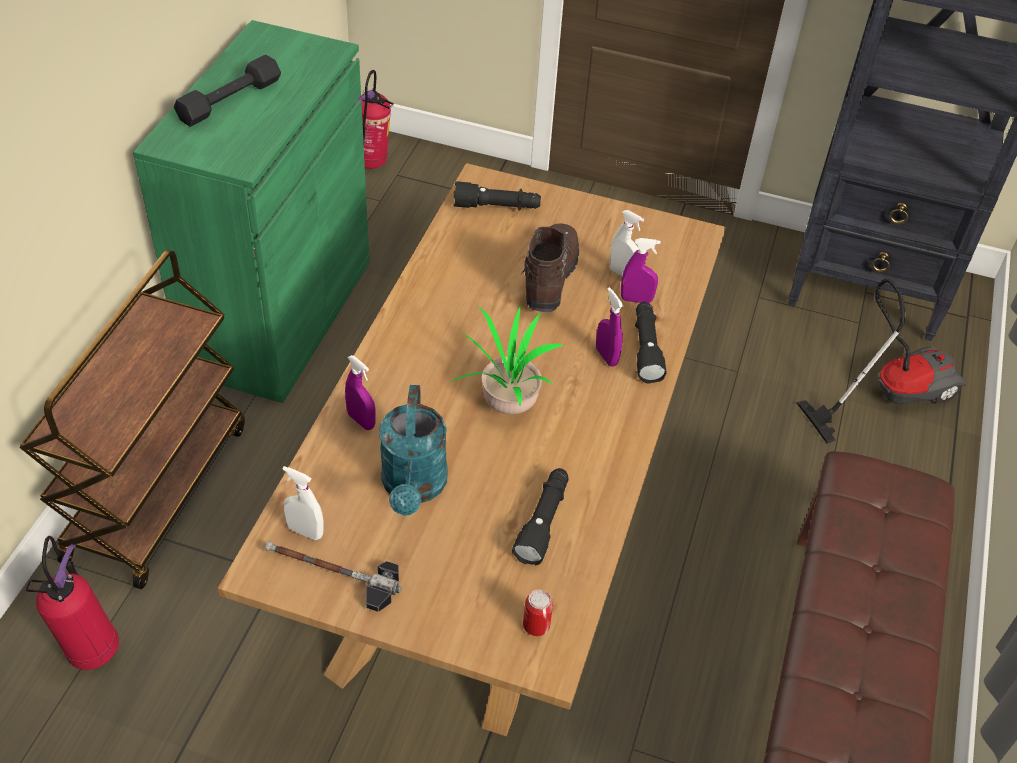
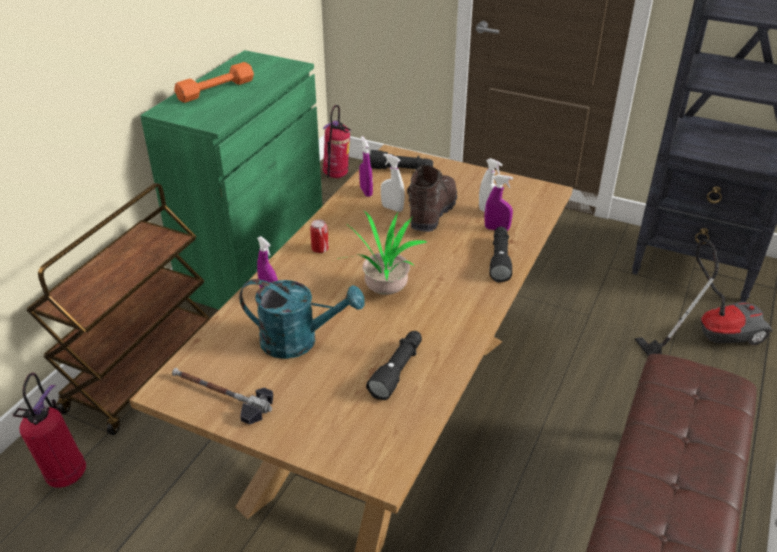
camera: 10 degrees right, 10 degrees down
(229, 100) = (216, 90): black dumbbell -> orange dumbbell
(305, 531) = (207, 365): white spray bottle -> white spray bottle (392, 208)
(414, 488) = (299, 341): turquoise watering can -> turquoise watering can turned 90 degrees counterclockwise
(536, 625) = (377, 445): can -> can (320, 249)
(606, 356) = (467, 263): purple spray bottle -> purple spray bottle (366, 192)

